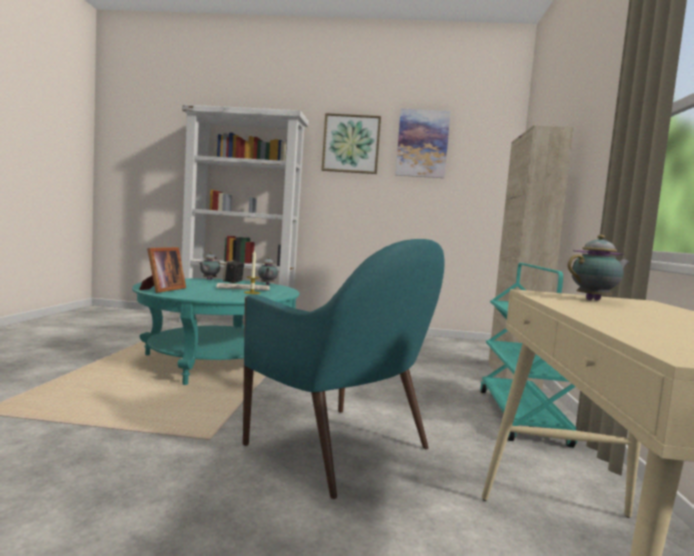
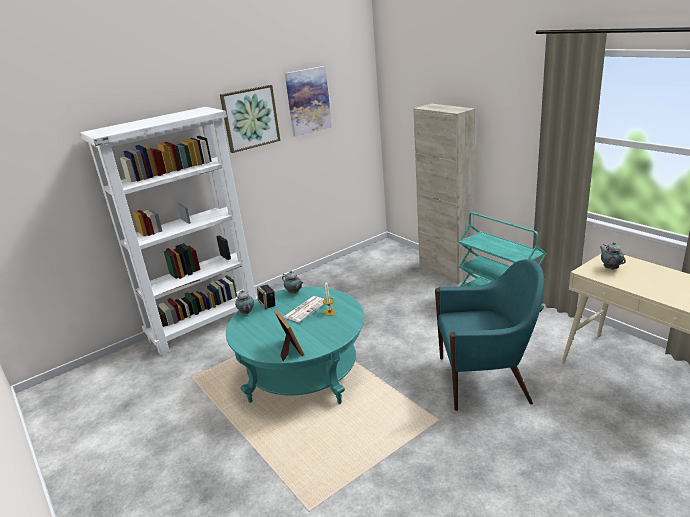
camera: 40 degrees left, 20 degrees up
(595, 300) = (610, 268): teapot -> teapot turned 45 degrees counterclockwise

